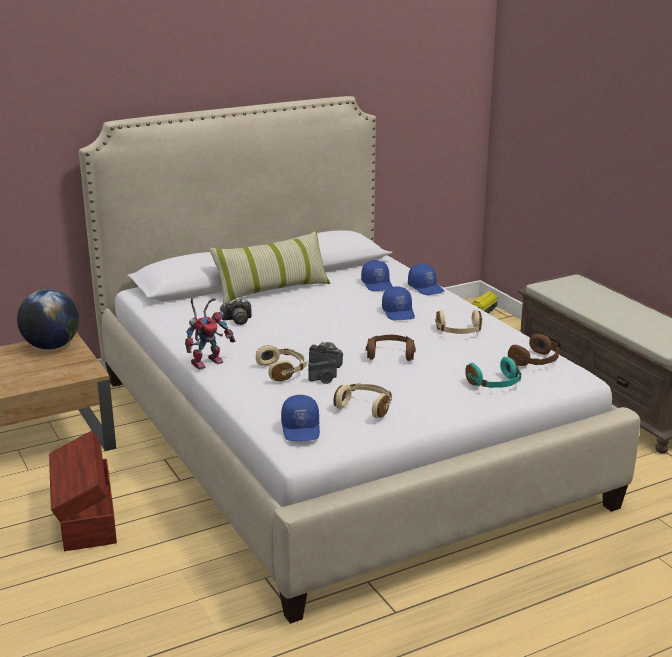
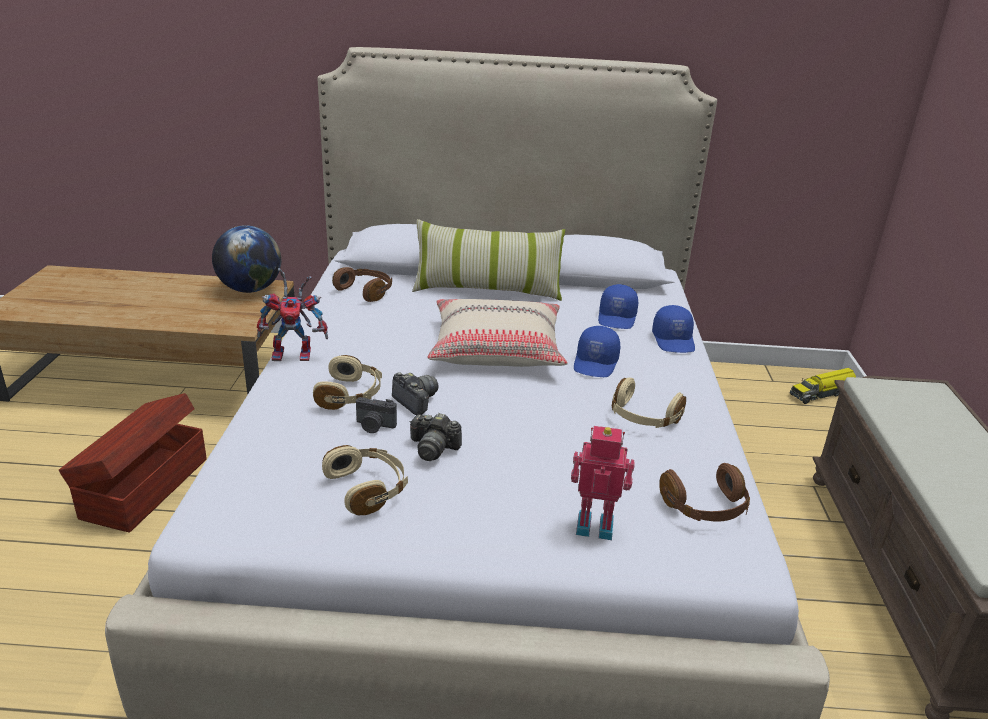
camera: 30 degrees right, 5 degrees up
(237, 320) = (399, 314): camera -> camera (433, 448)
(301, 429) = (248, 490): blue cap -> none
(330, 322) = (497, 348): none -> beige pillow
(390, 354) = (509, 419): brown headphones -> brown headphones (366, 291)
(495, 384) = (595, 524): turquoise headphones -> toy robot

